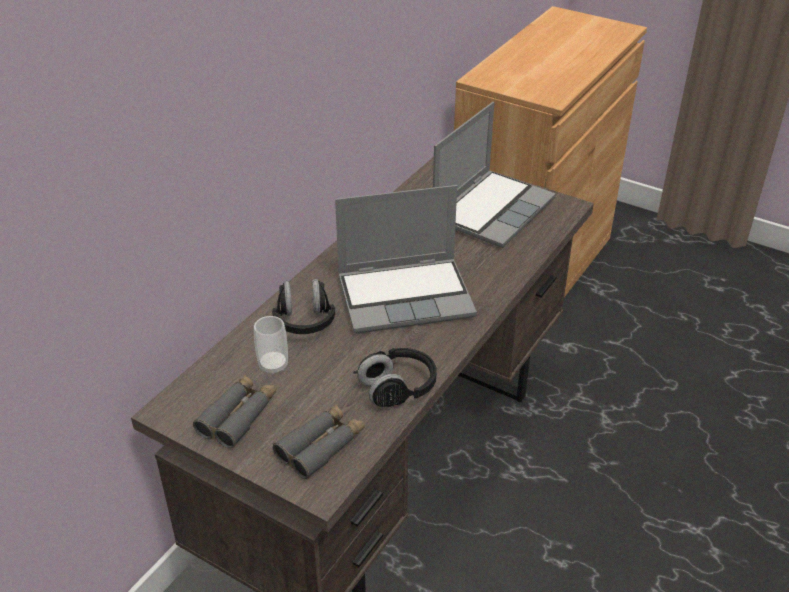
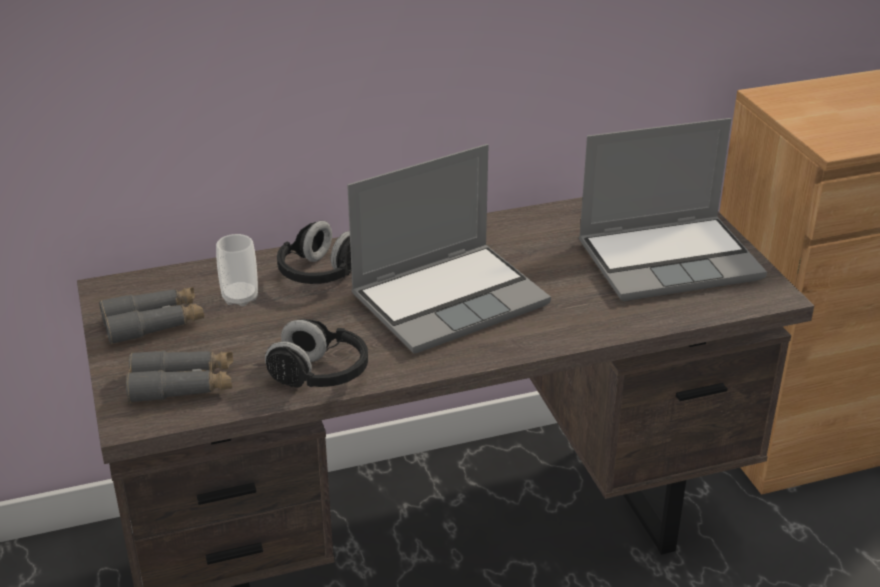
camera: 40 degrees right, 5 degrees down
(406, 296) = (450, 299): laptop -> laptop turned 60 degrees counterclockwise

